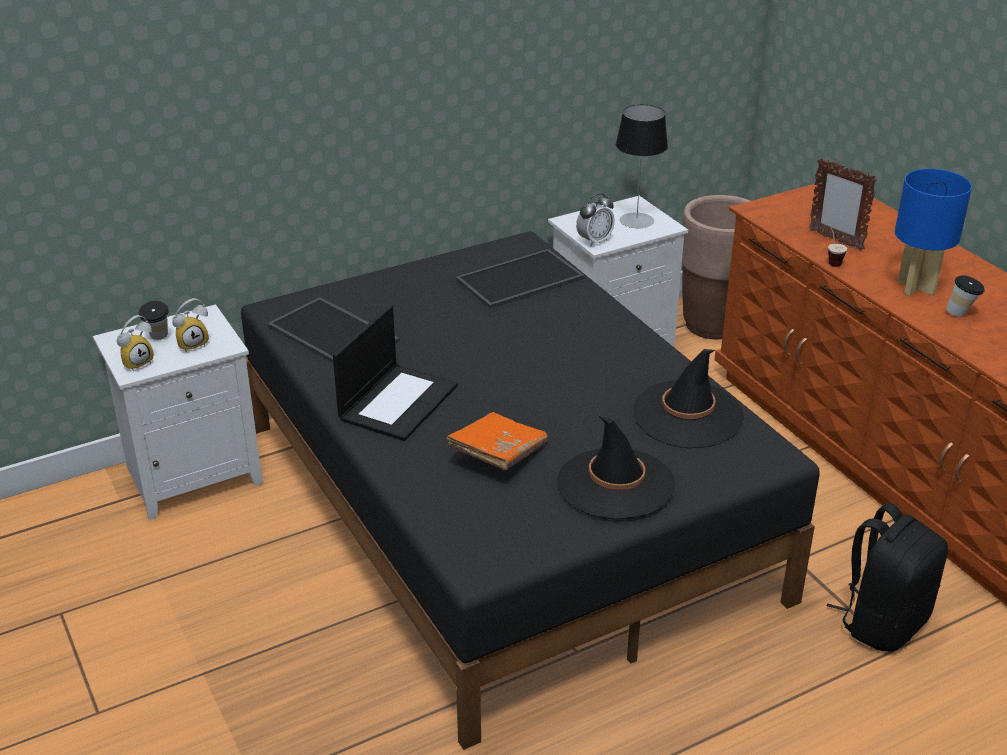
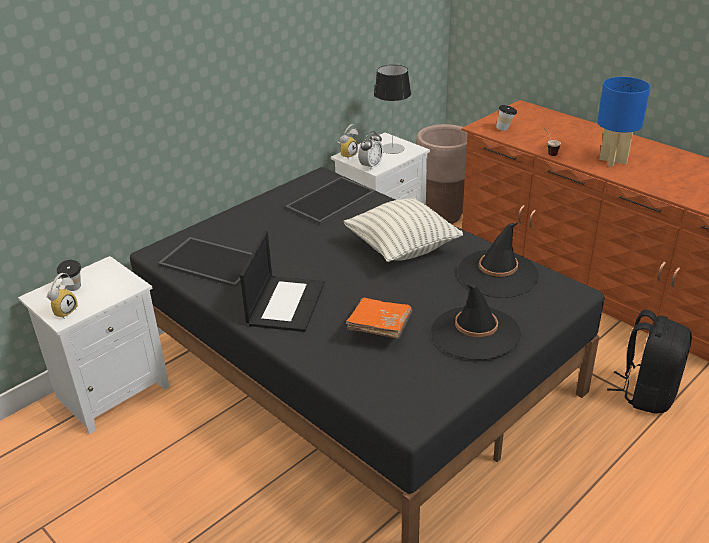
camera: 15 degrees left, 0 degrees up
(192, 343) = (104, 288): alarm clock -> alarm clock (347, 155)
(579, 359) = (402, 249): none -> pillow
(835, 240) = (543, 139): picture frame -> none
(961, 314) = (652, 173): cup -> cup (505, 129)

